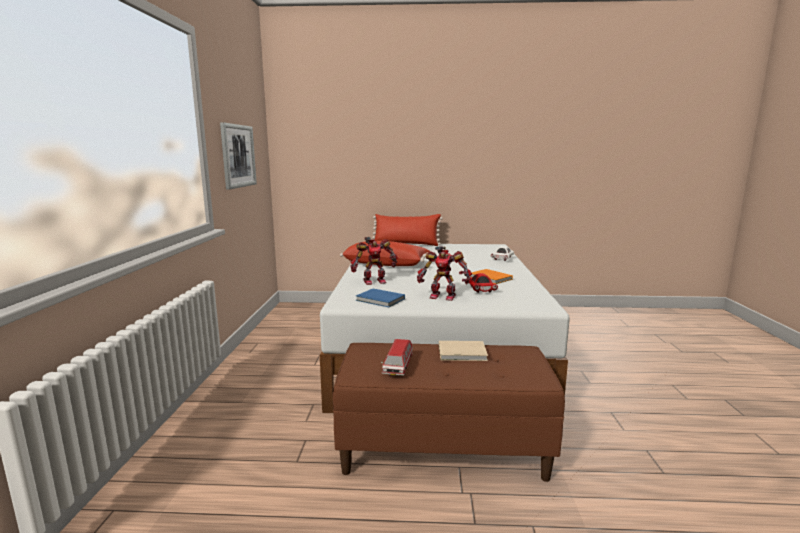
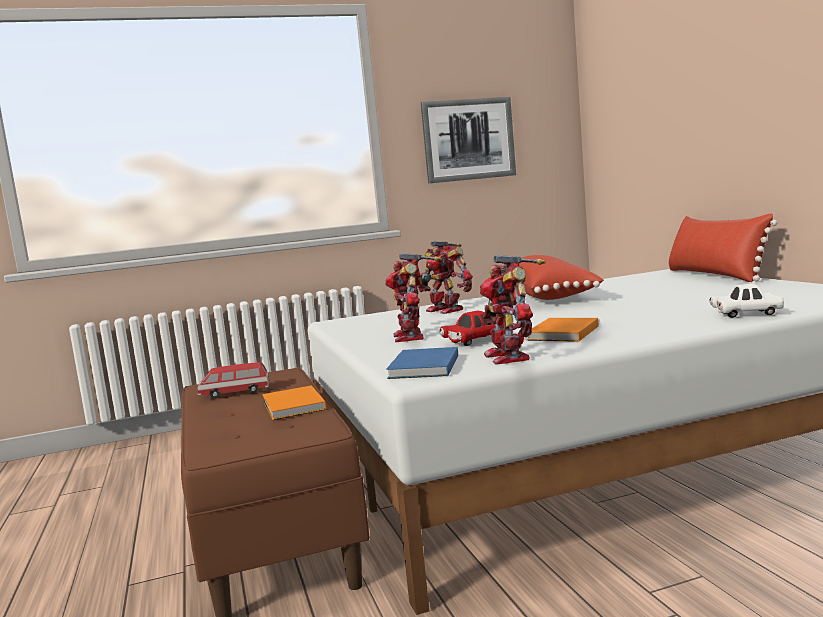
camera: 70 degrees right, 5 degrees down
(381, 300) = (363, 326): blue book -> blue book (422, 367)
(463, 353) = (293, 406): beige book -> orange book
(526, 290) = (510, 356): none -> toy robot

